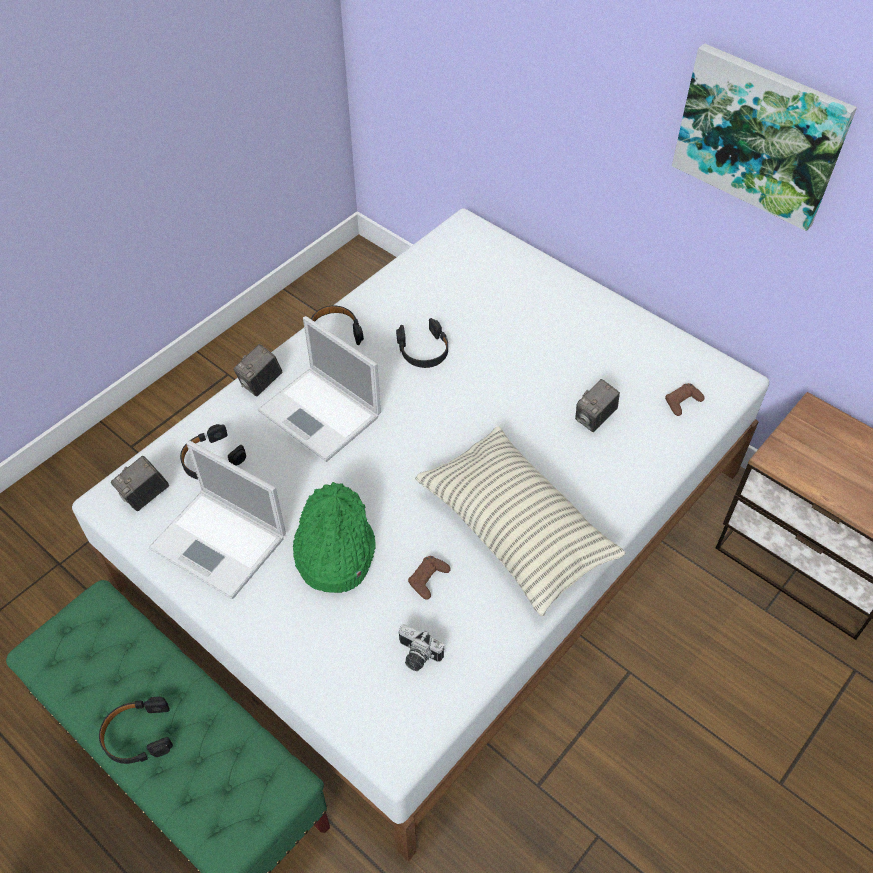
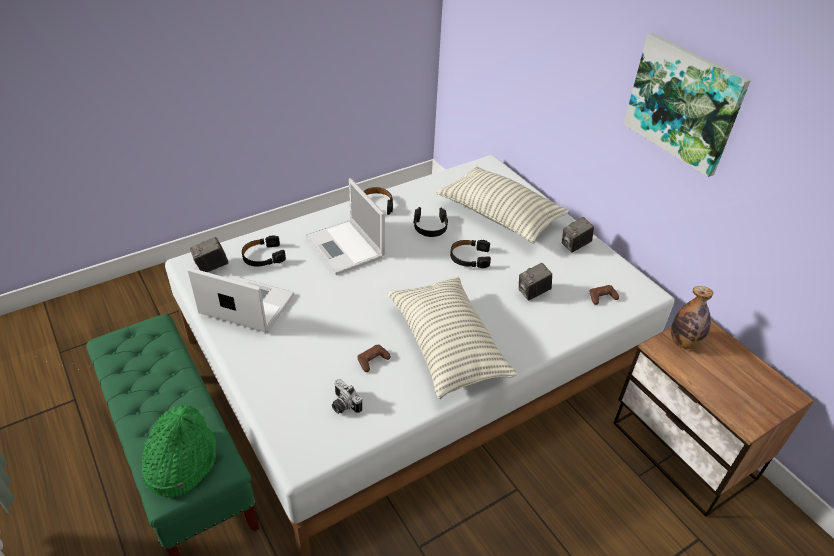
camera: 15 degrees right, 10 degrees down
(137, 735) = (142, 409): black headphones -> black headphones (469, 258)
(221, 543) = (245, 304): laptop -> laptop turned 150 degrees clockwise
(261, 383) = (315, 222): camera -> camera (575, 245)
(333, 552) = (316, 328): green hat -> green hat (180, 462)
(510, 308) = (500, 216): none -> pillow
(801, 442) = (684, 342): none -> bottle

